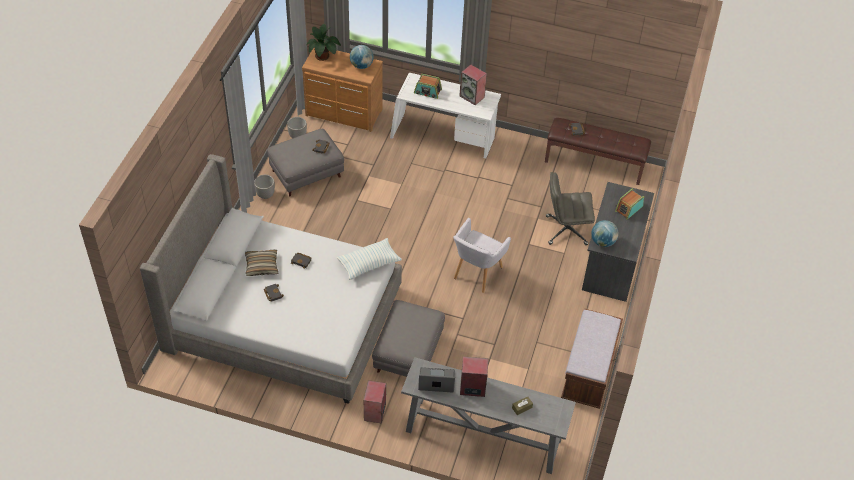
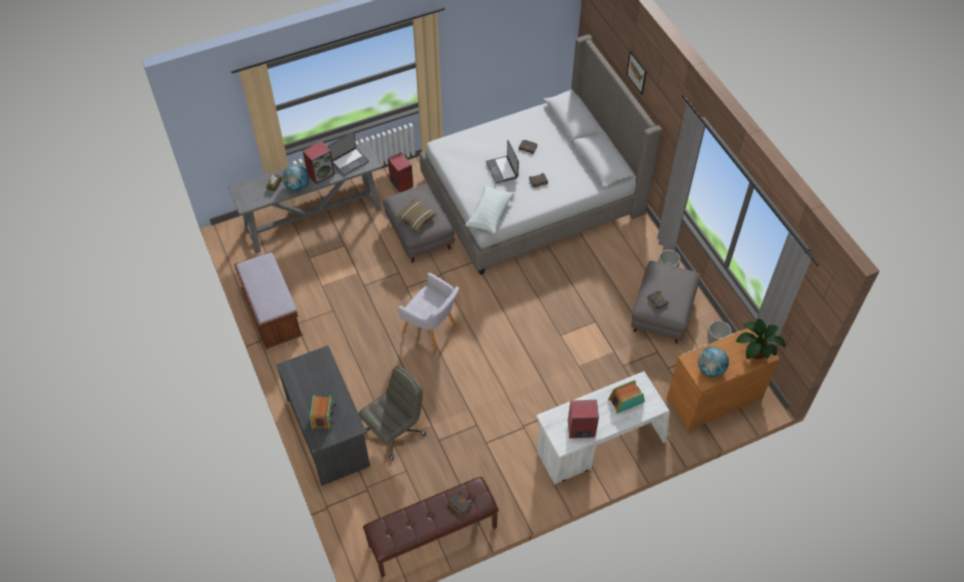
camera: 140 degrees right, 5 degrees up
(177, 180) = (636, 72): none -> picture
(262, 266) = (560, 159): pillow -> pillow (416, 218)
(316, 290) = (502, 170): none -> laptop
(476, 274) = (431, 331): grey armchair -> grey armchair turned 135 degrees clockwise
(603, 242) = (320, 361): globe -> globe (297, 186)

